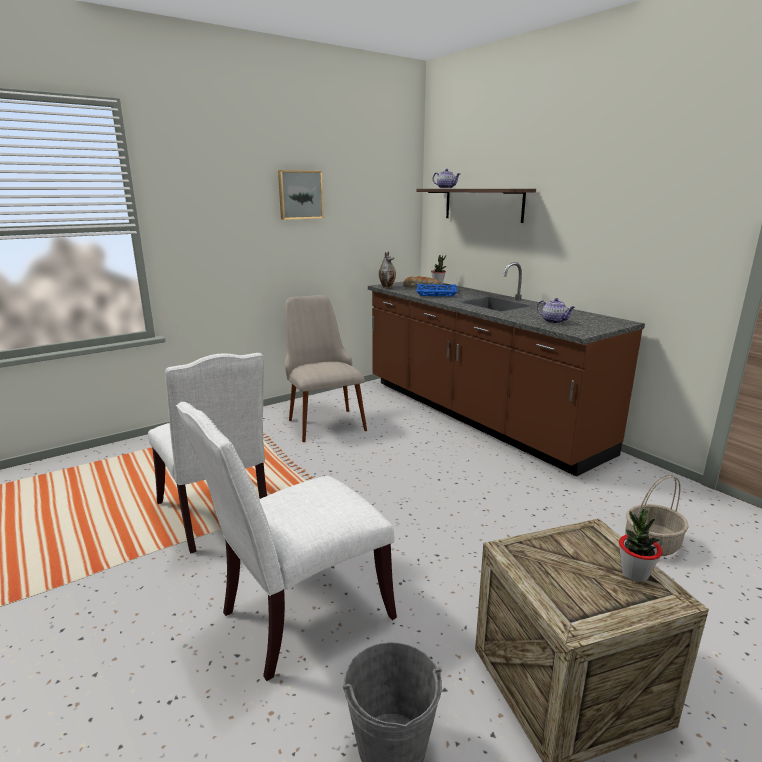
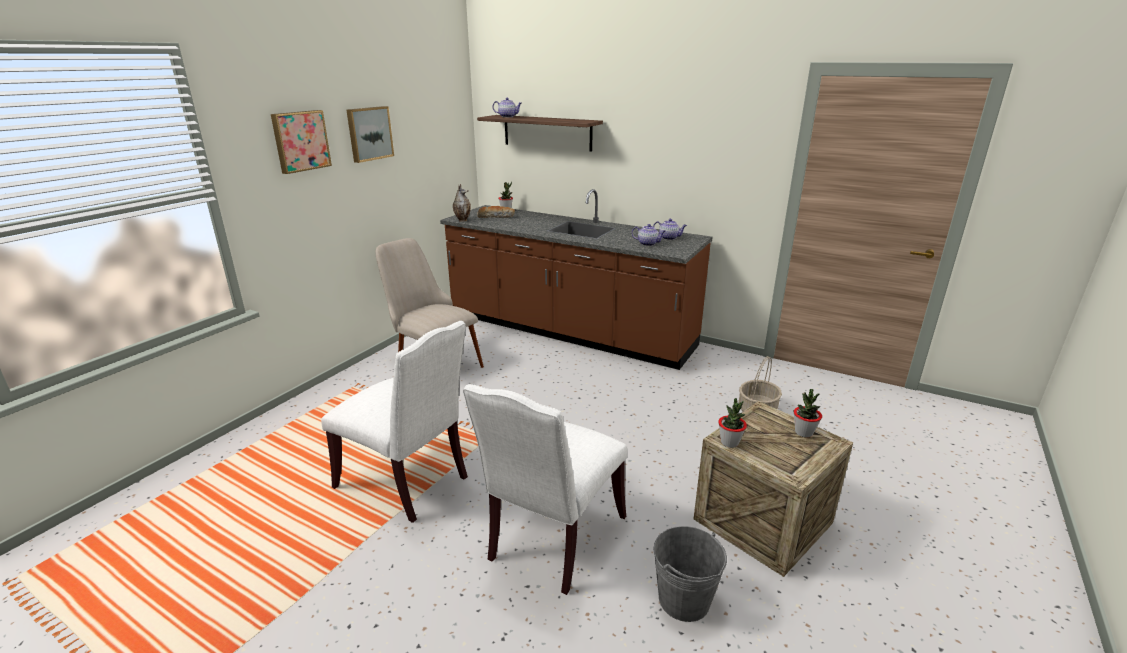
camera: 25 degrees left, 5 degrees up
(227, 193) = (300, 141): none -> picture
(436, 293) = (518, 223): blue tray -> none
(514, 557) = (729, 443): none -> potted plant
(586, 319) = (669, 238): none -> teapot

